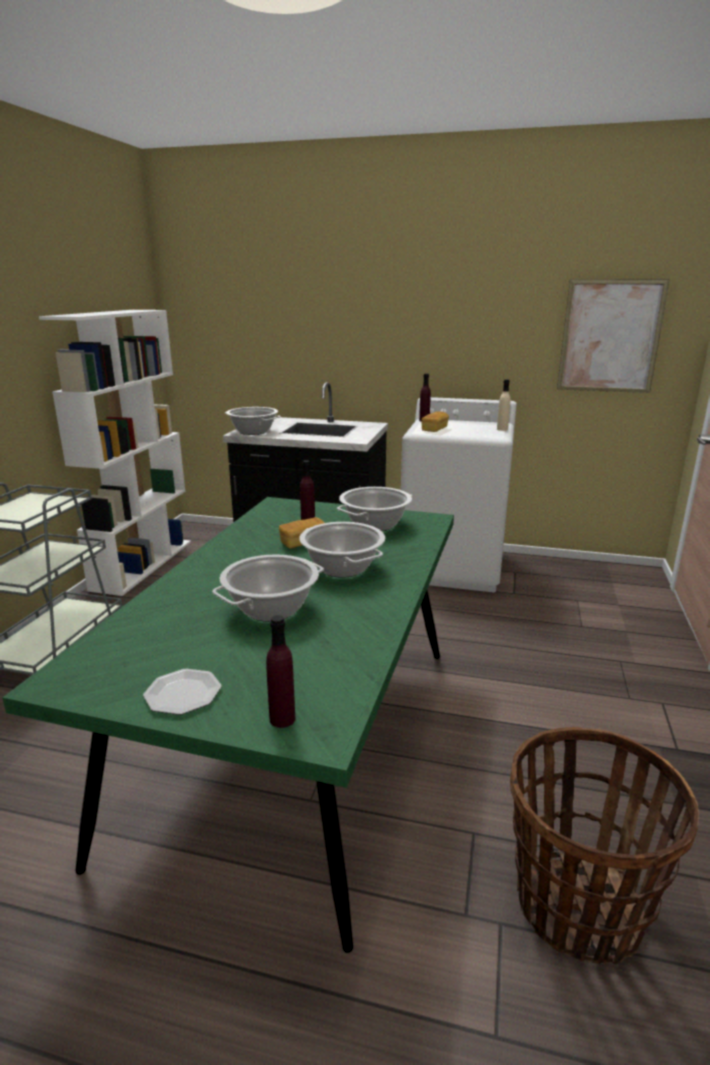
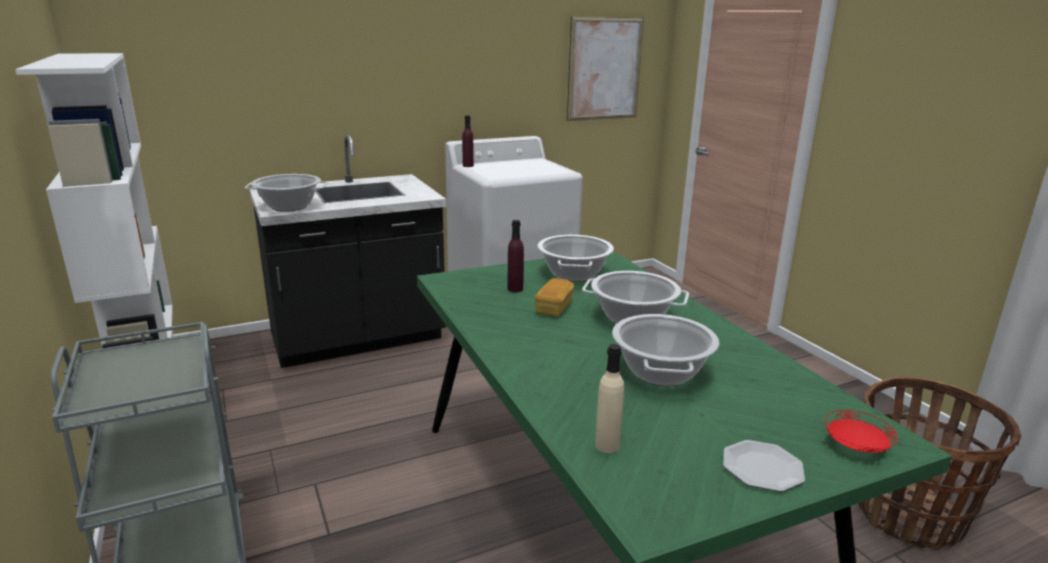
camera: 40 degrees left, 0 degrees up
(282, 719) = (855, 446): purple bottle -> red plate
(434, 429) = (499, 173): bread -> none
(502, 429) = (551, 164): beige bottle -> beige bottle (607, 445)

